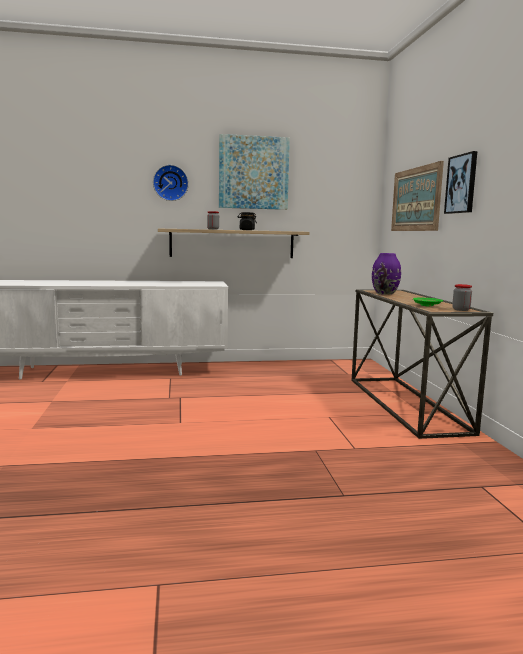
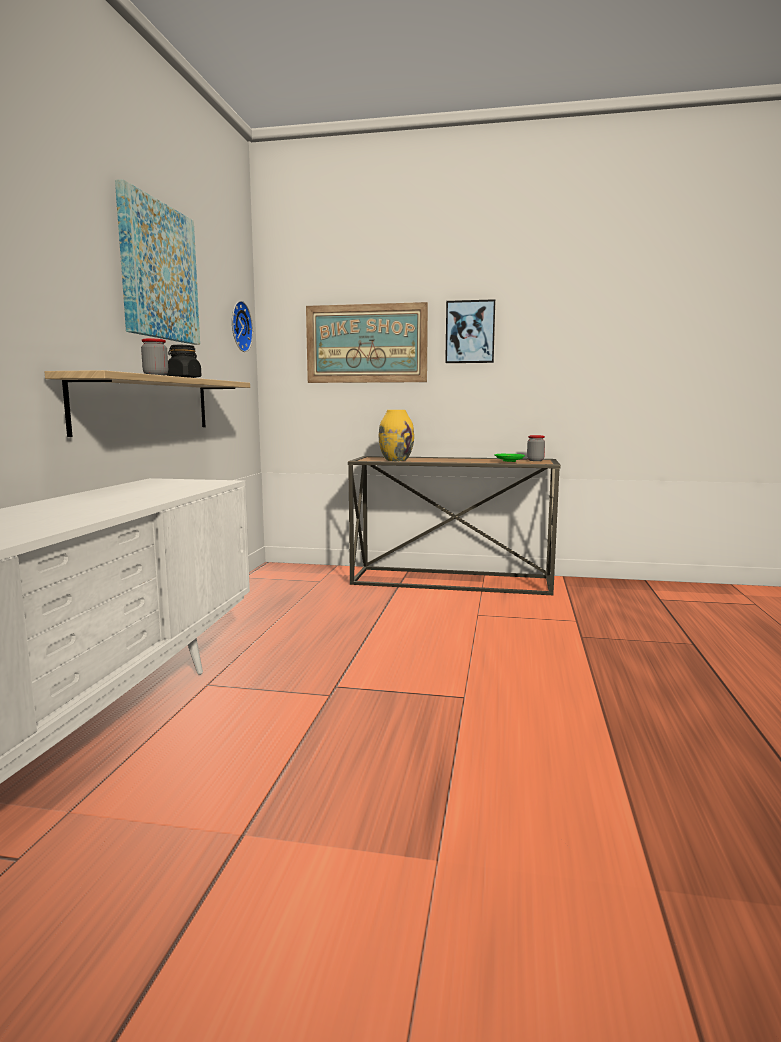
camera: 70 degrees left, 0 degrees up
(170, 183) = (54, 264): wall clock -> wall clock (238, 326)
(385, 293) = (396, 460): purple vase -> yellow vase

